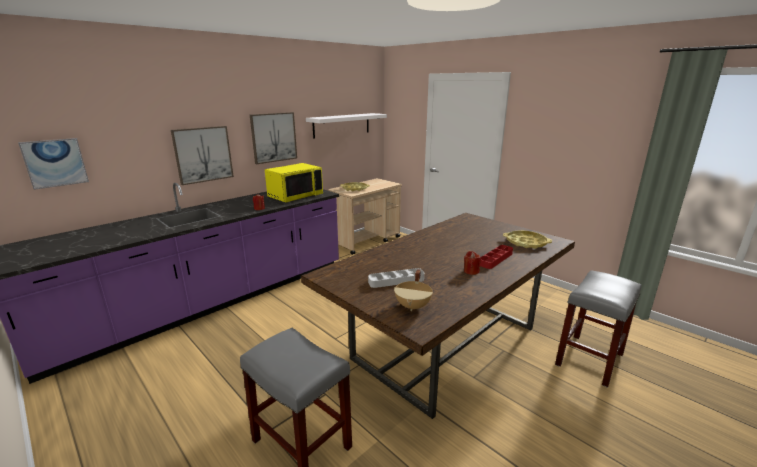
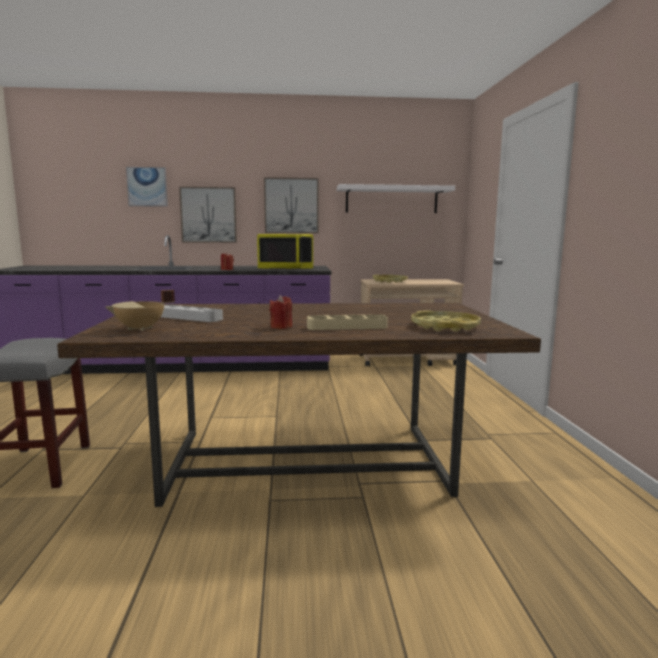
camera: 40 degrees right, 10 degrees down
(55, 163) = (84, 206): picture -> picture (147, 187)
(495, 259) = (347, 327): red tray -> beige tray
(590, 360) = (482, 567): grey stool -> none

